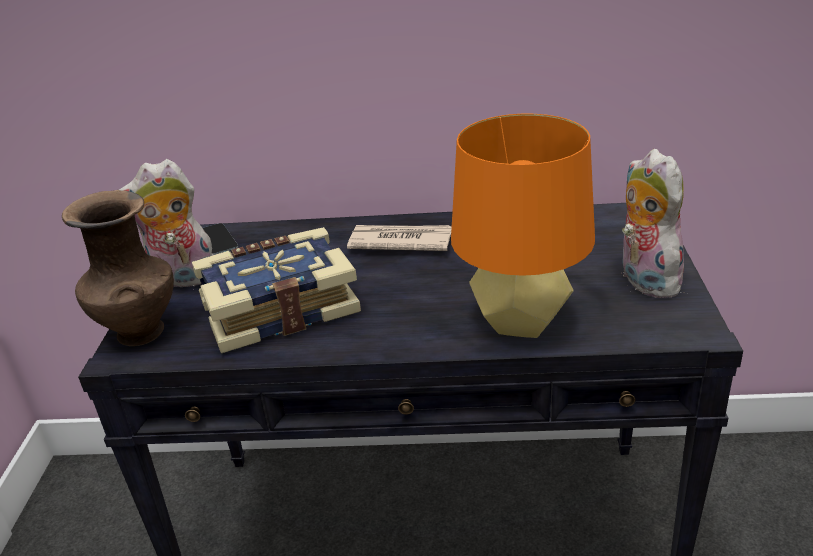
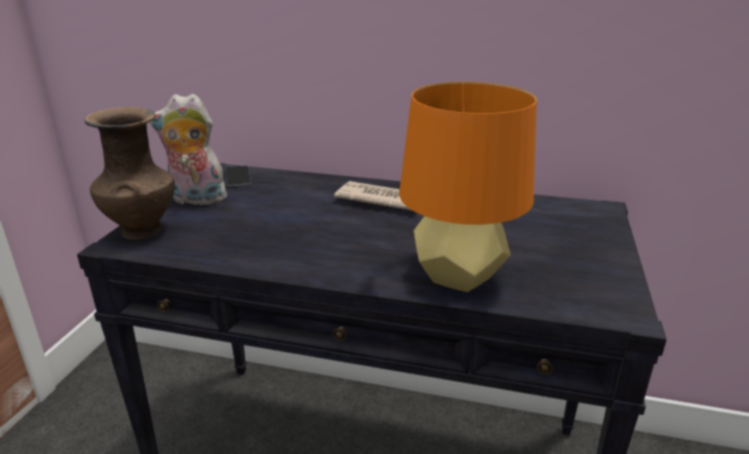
camera: 10 degrees right, 5 degrees down
(278, 307) = (258, 231): book -> none
(643, 280) = (586, 262): plush toy -> none

